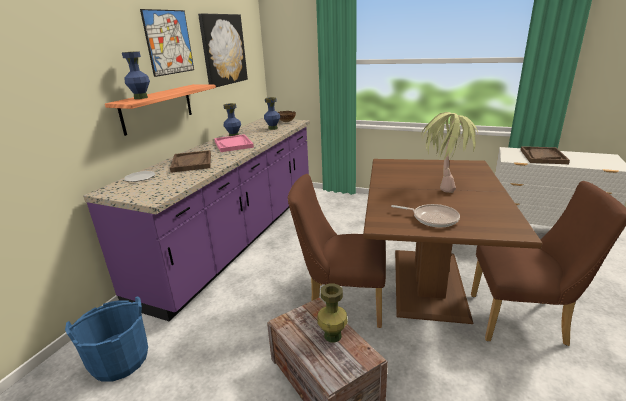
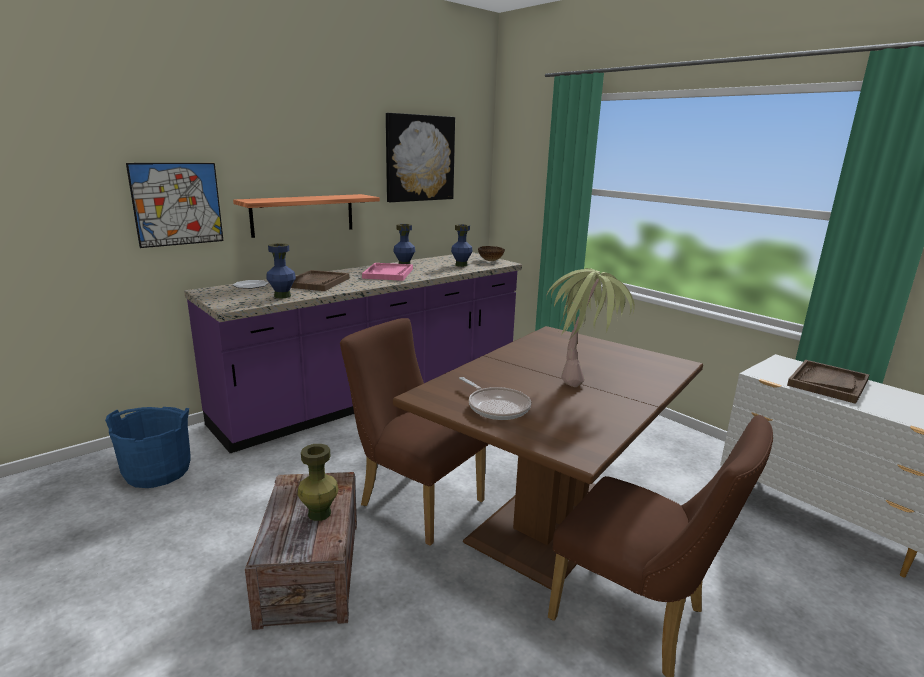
camera: 25 degrees right, 5 degrees down
(141, 98) = (274, 199): blue vase -> blue vase (282, 296)
(169, 42) = (334, 142): picture -> picture (177, 204)

